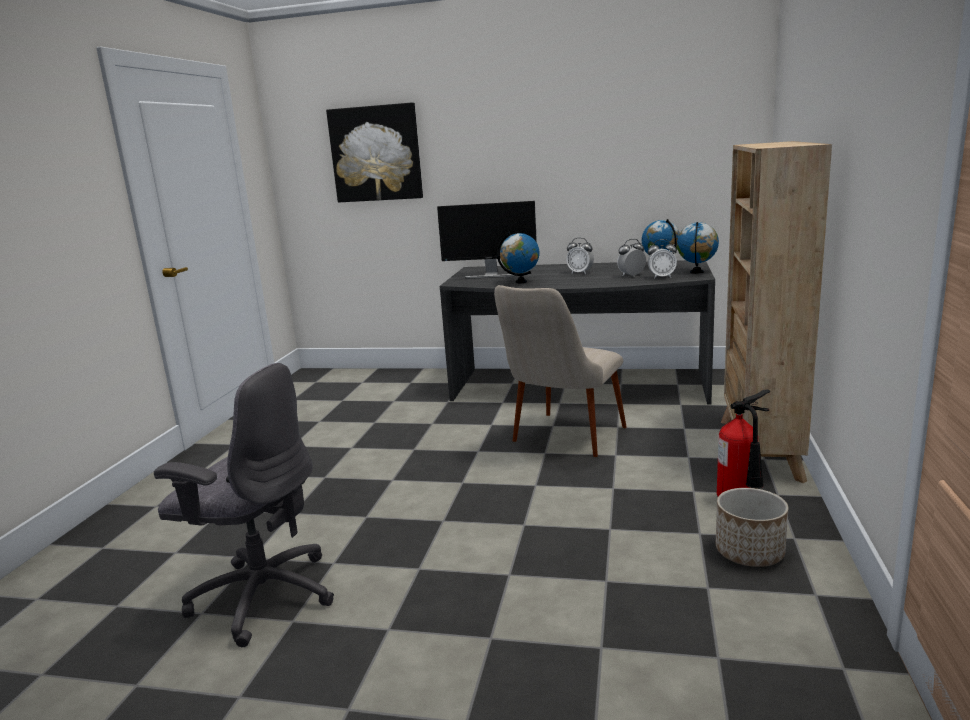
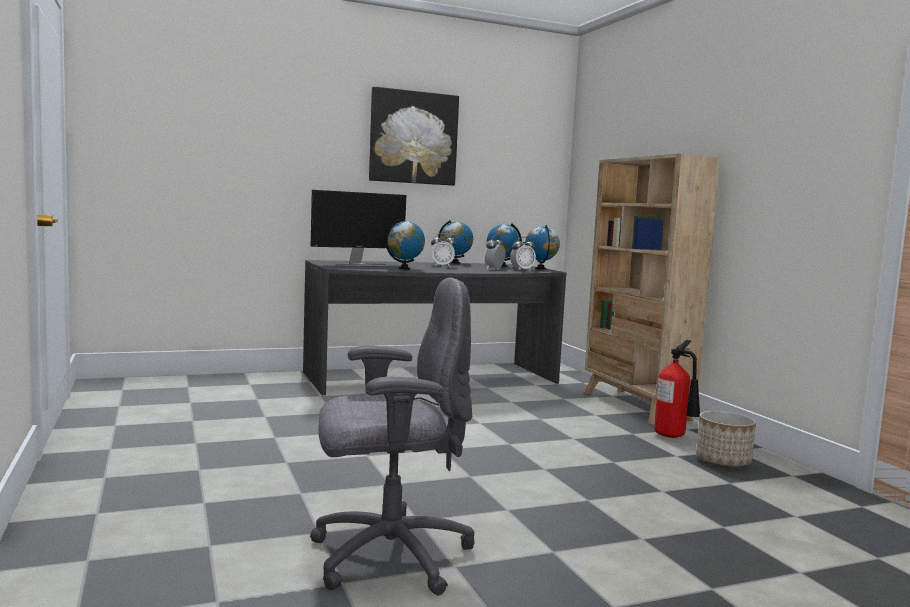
camera: 35 degrees left, 10 degrees down
(376, 153) = (216, 131): picture -> picture (413, 137)
(561, 441) = (481, 414): beige chair -> none
(615, 264) = (455, 263): none -> globe

